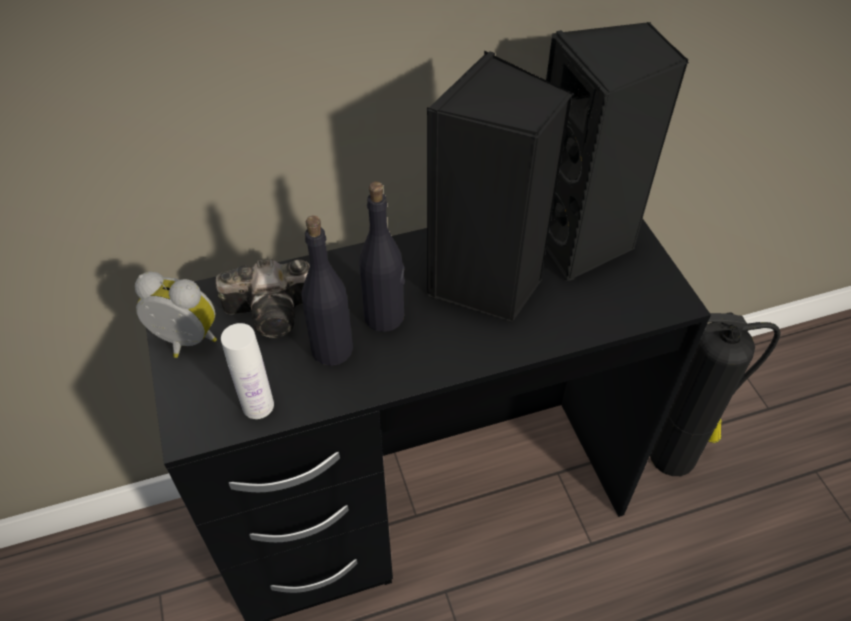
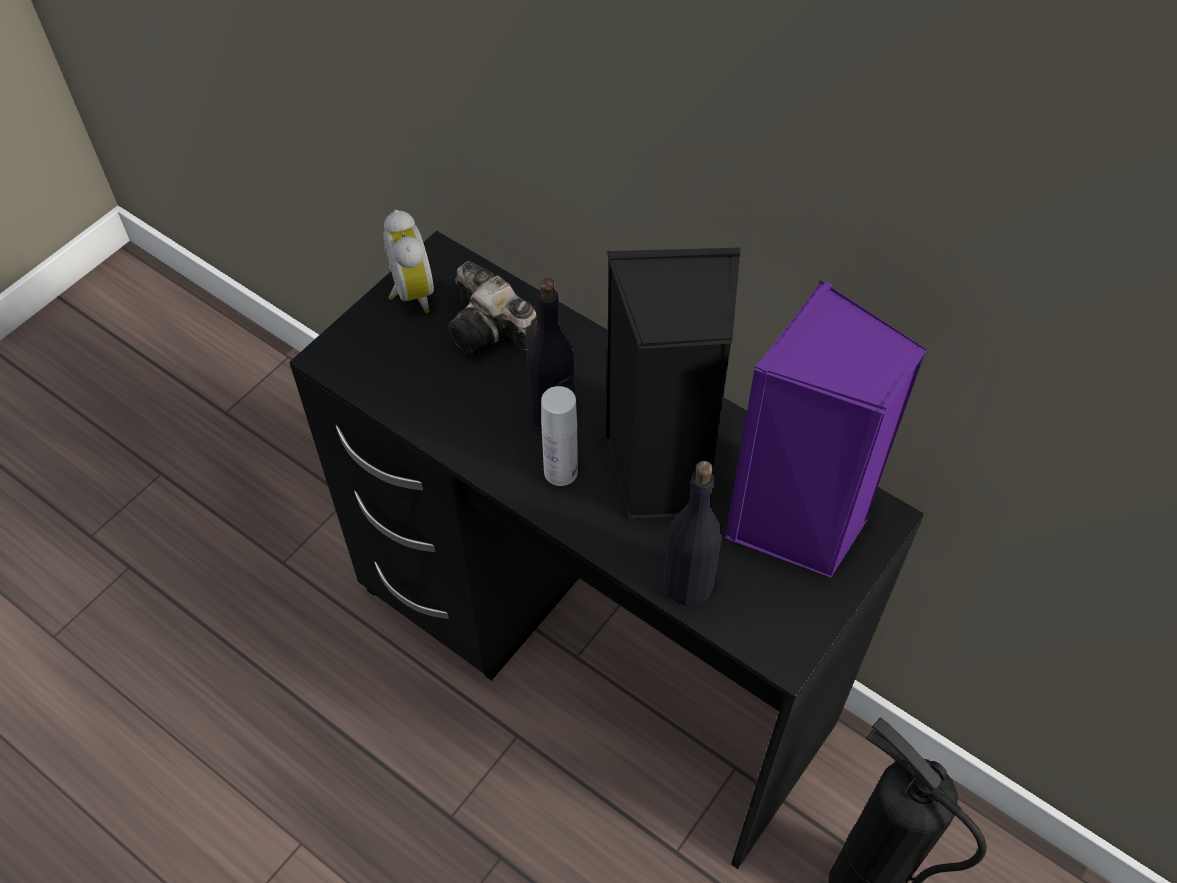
camera: 55 degrees right, 5 degrees up
(258, 405) = (386, 385): white bottle -> white bottle (560, 472)
(332, 348) = (484, 398): black bottle -> black bottle (688, 583)
(582, 241) = (798, 523): black speaker -> purple speaker

